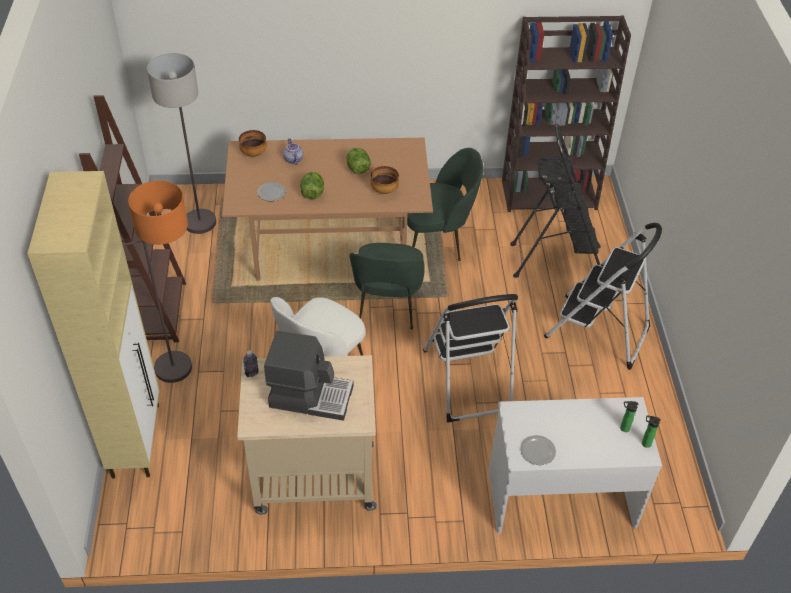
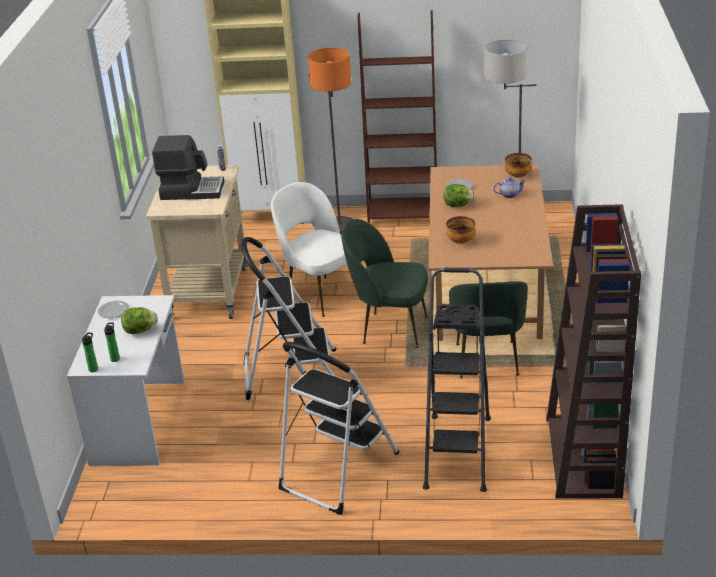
camera: 100 degrees right, 15 degrees down
(310, 395) = (191, 190): coffee machine -> coffee machine turned 105 degrees counterclockwise
(357, 168) = (495, 227): lettuce -> lettuce (140, 331)

